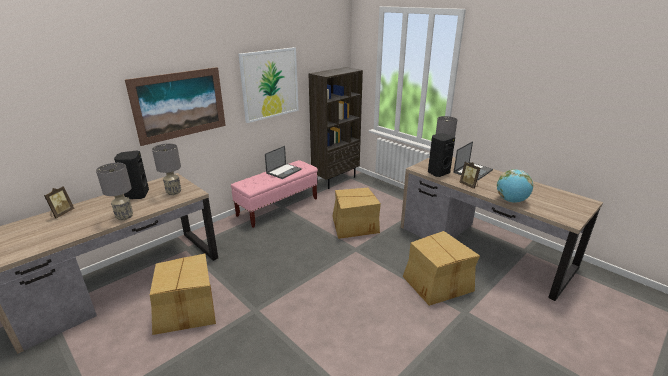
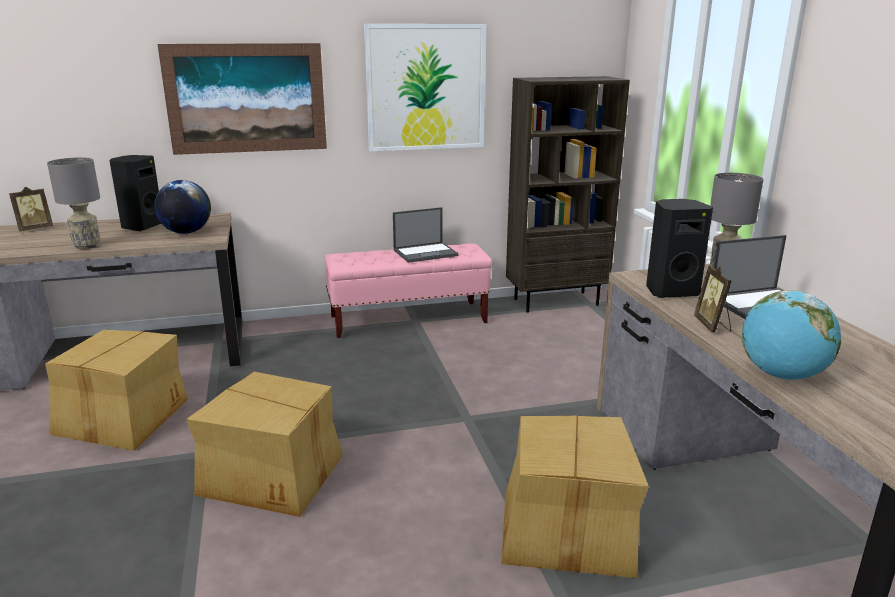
camera: 30 degrees right, 5 degrees down
(173, 192) = (186, 232): grey table lamp -> globe
(354, 225) = (508, 380): cardboard box -> cardboard box (273, 475)

